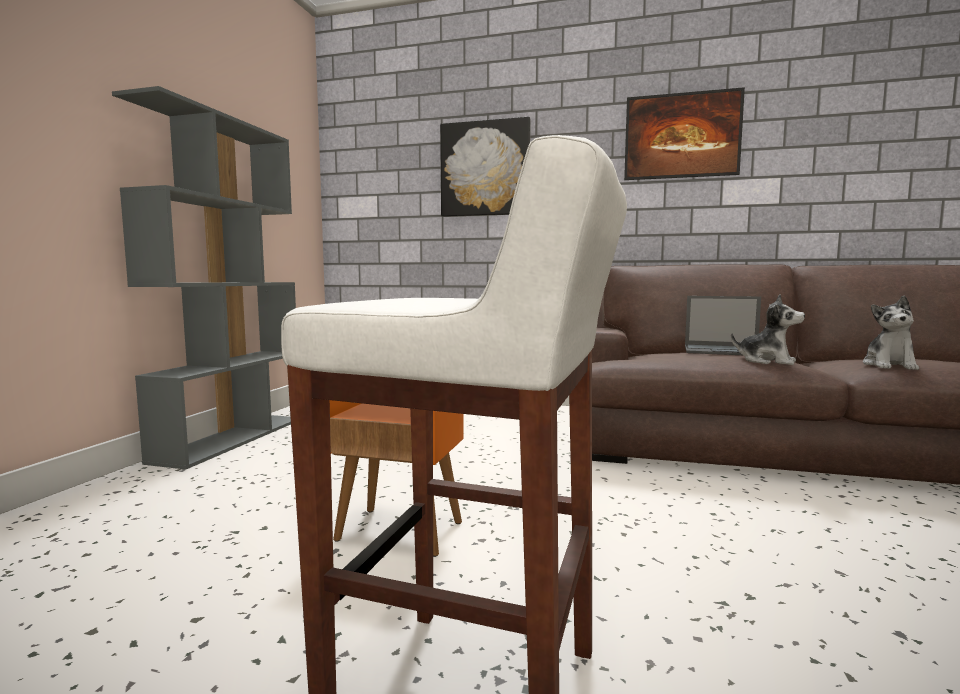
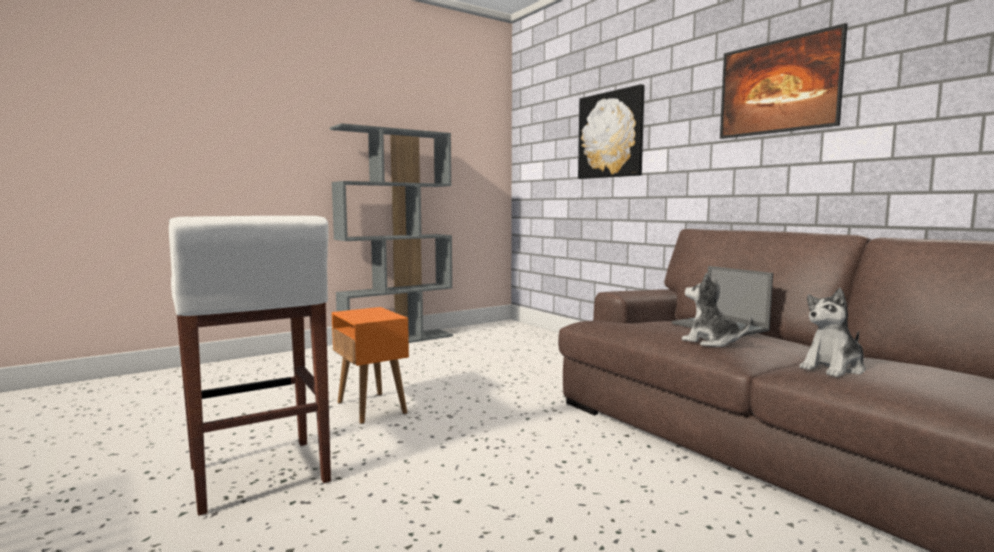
camera: 40 degrees right, 0 degrees up
(767, 361) = (711, 342): plush toy -> plush toy turned 150 degrees clockwise

